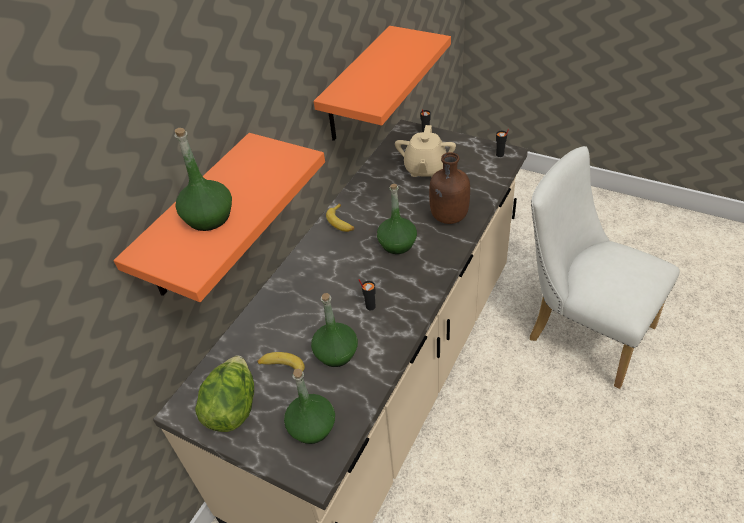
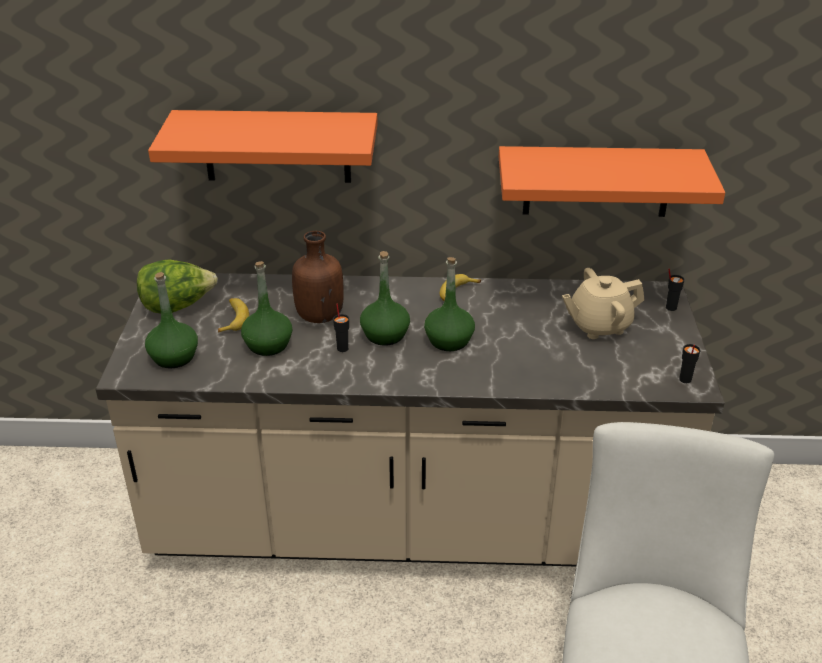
camera: 60 degrees right, 10 degrees down
(209, 217) = (241, 129): green bottle -> green bottle (385, 335)
(448, 217) = (523, 366): brown bottle -> brown bottle (319, 316)

